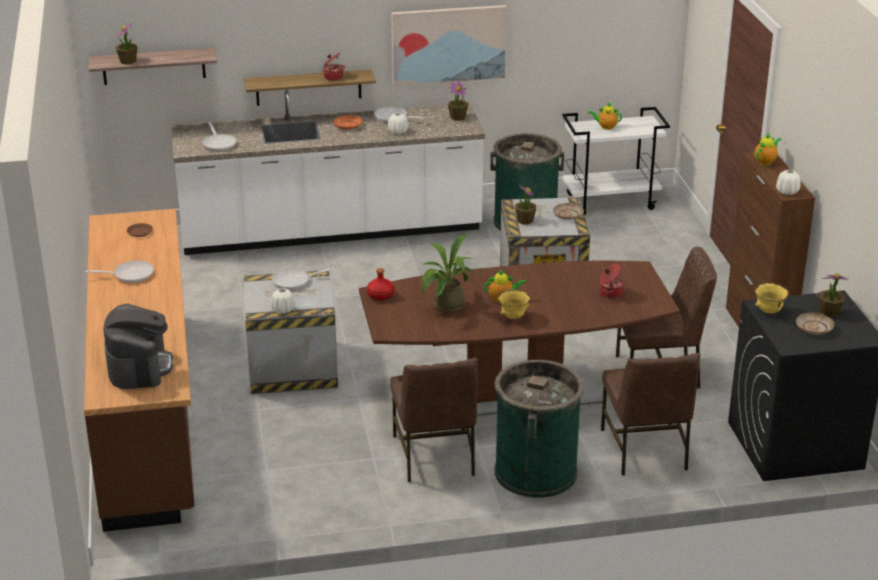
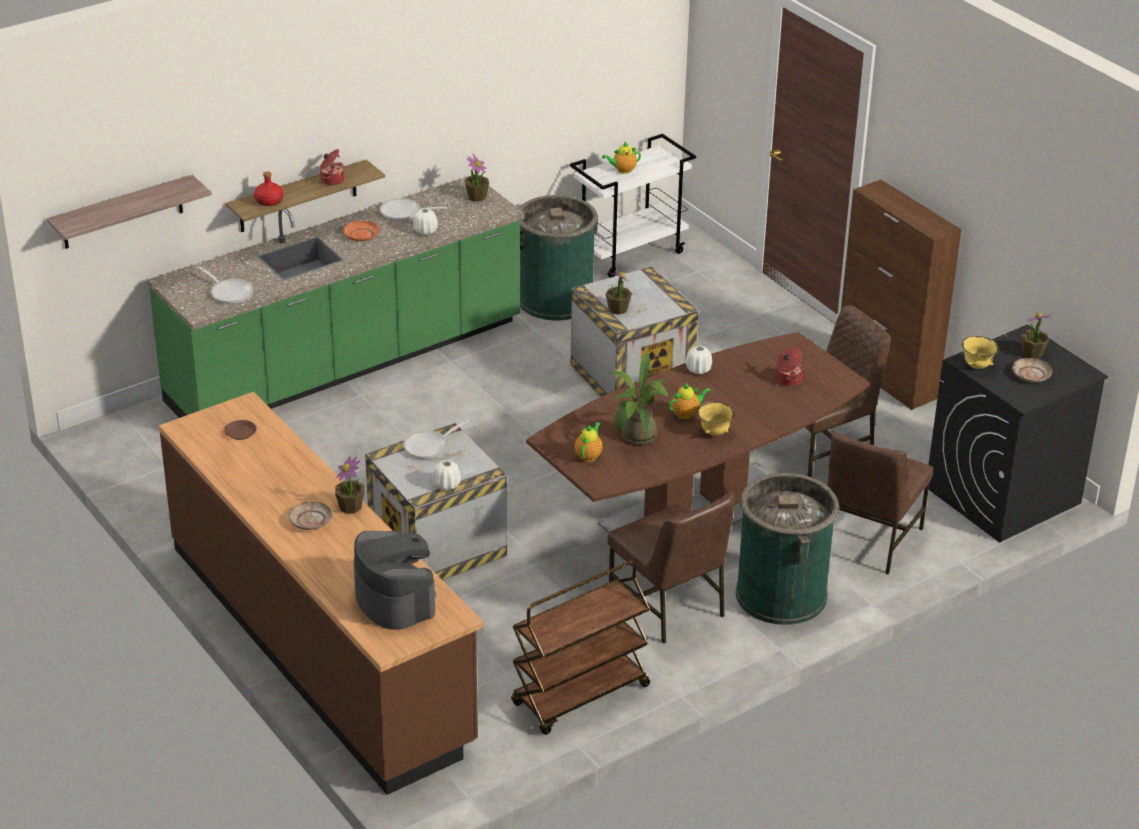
camera: 25 degrees left, 5 degrees up
(128, 61) = (104, 215): potted plant -> potted plant (351, 507)
(129, 274) = (279, 490): frying pan -> none
(309, 503) = (580, 696): none -> brown cart
(331, 231) = (347, 364): white counter -> green counter
(380, 295) = (557, 442): red bottle -> red bottle (269, 201)
(448, 44) = (447, 111): picture -> none
(568, 215) = (658, 292): beige plate -> beige plate (310, 521)
(645, 450) = (869, 540): brown chair -> brown chair turned 60 degrees clockwise
(765, 162) = (883, 195): teapot -> teapot (589, 455)
(787, 192) = (930, 228): white vase -> white vase (698, 369)

